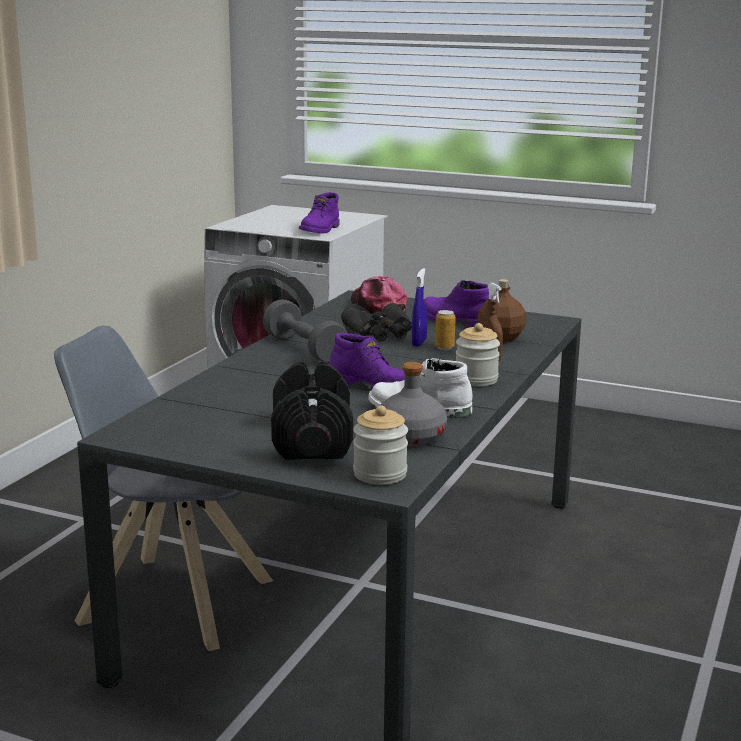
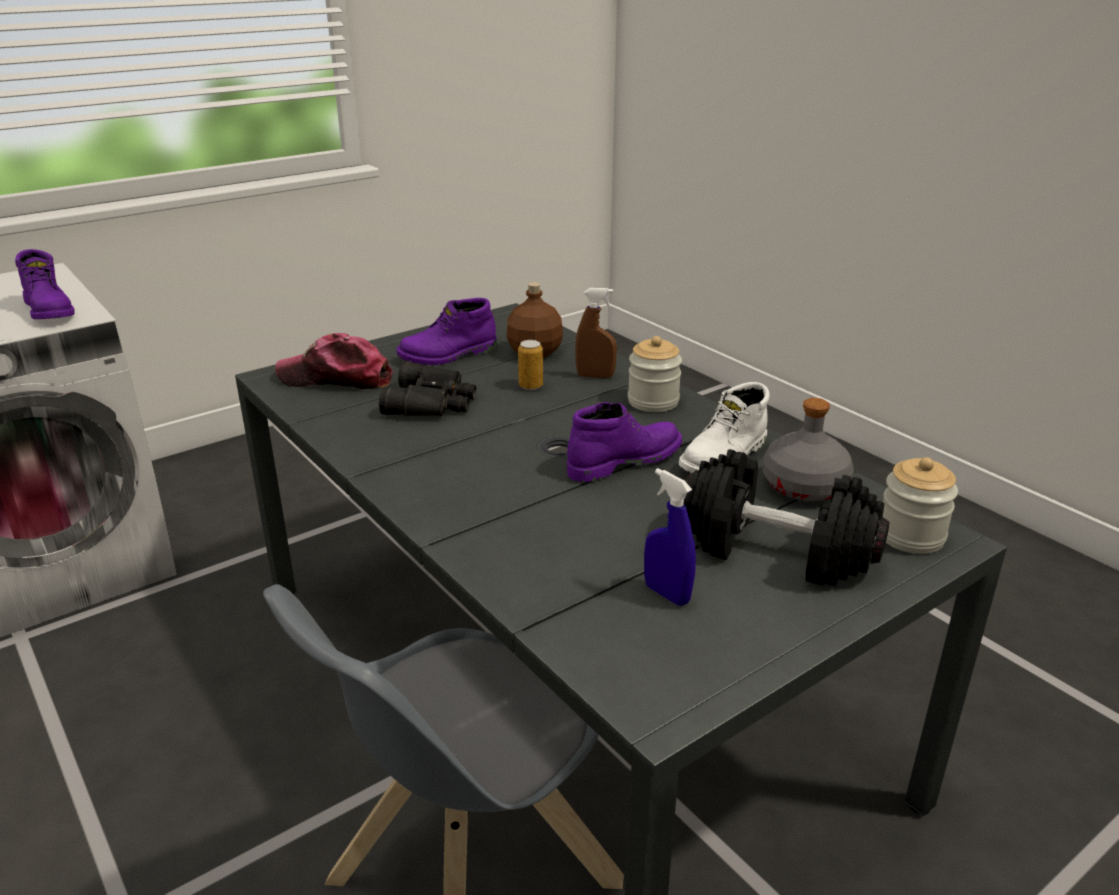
camera: 60 degrees left, 10 degrees up
(304, 349) = (437, 465): grey dumbbell -> none
(419, 343) = (499, 394): blue spray bottle -> blue spray bottle (666, 594)

